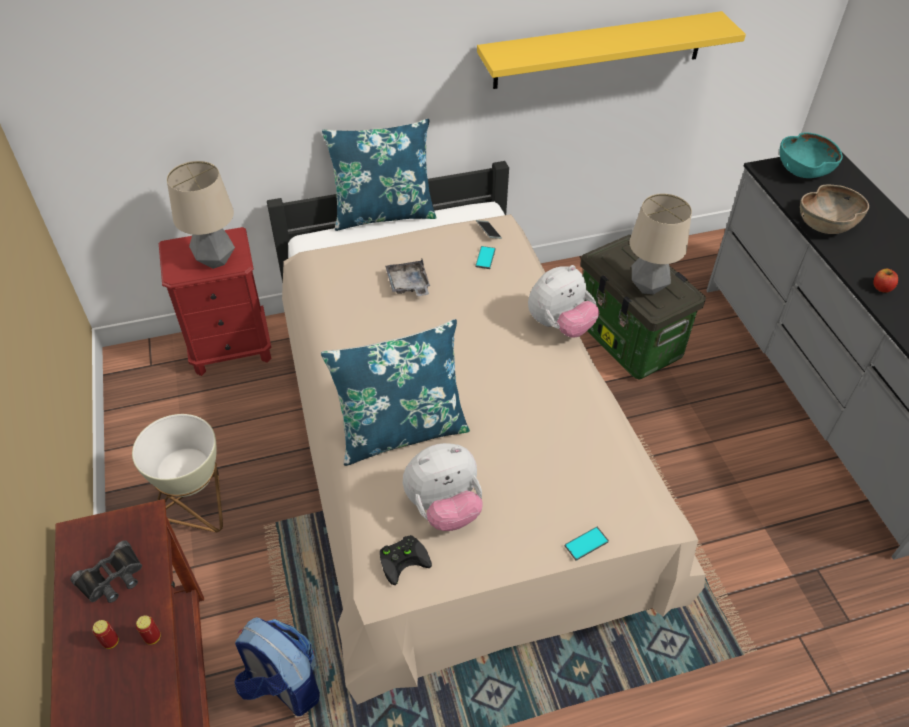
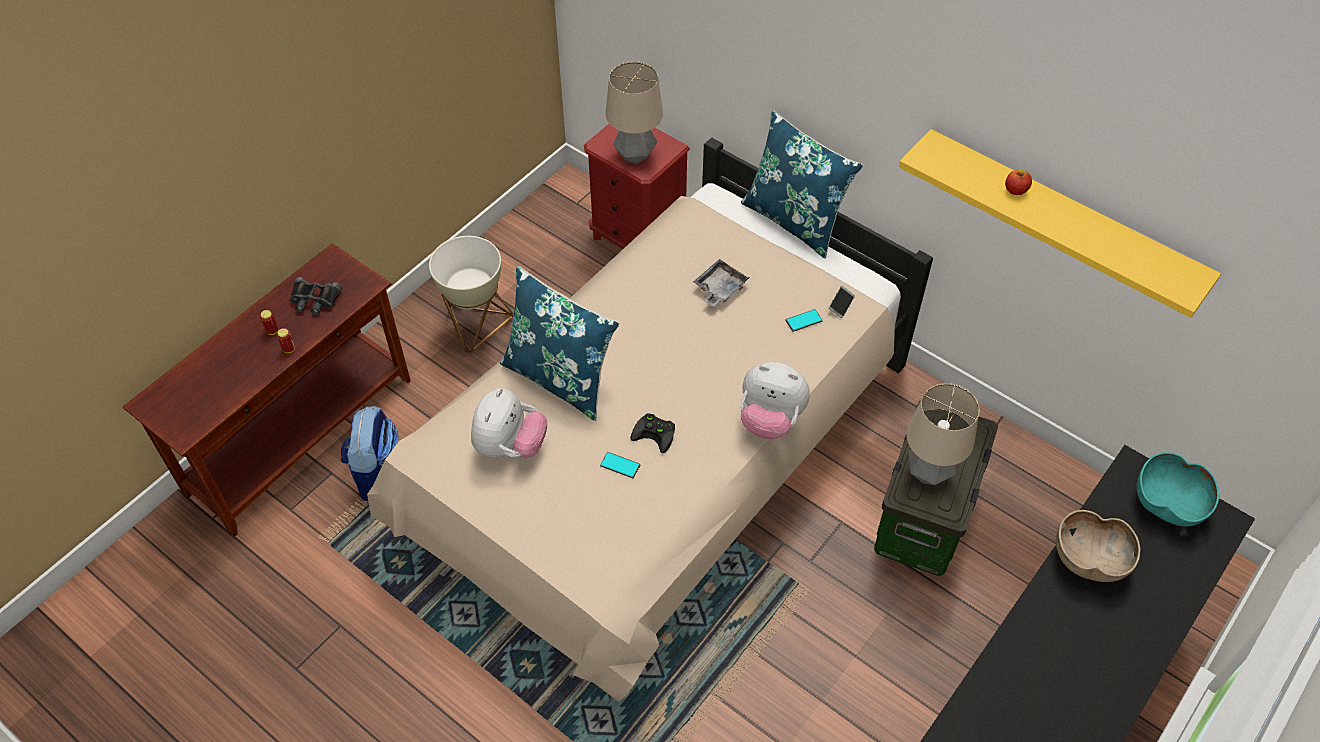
camera: 55 degrees right, 5 degrees up
(404, 558) = (447, 448): black game controller -> black game controller (656, 433)
(444, 507) = (510, 446): plush toy -> plush toy turned 105 degrees counterclockwise
(586, 543) = (547, 557): phone -> phone (620, 465)
(881, 288) = (1030, 647): apple -> apple (1015, 190)

